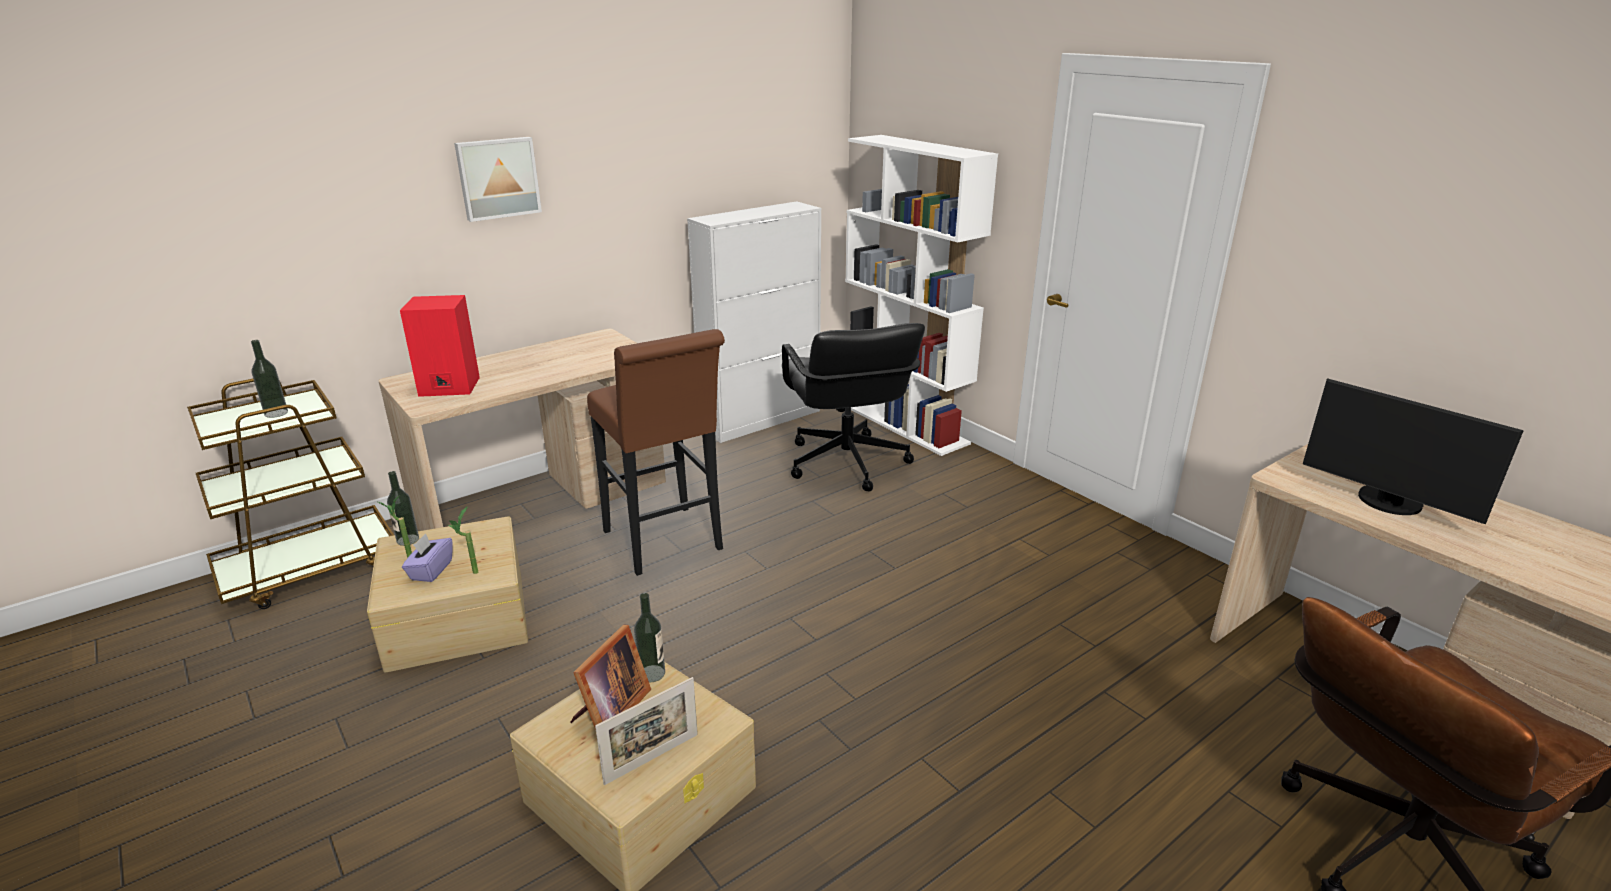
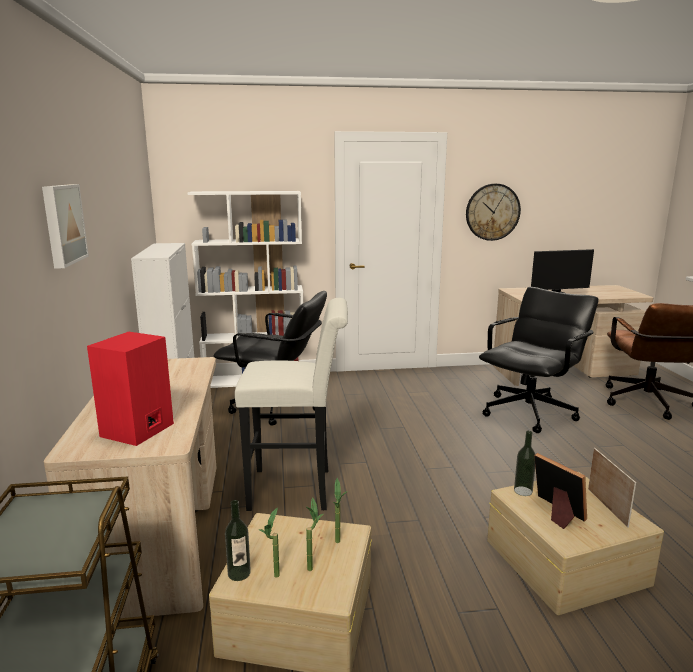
camera: 60 degrees left, 10 degrees down
(276, 413) = (51, 525): bottle -> none
(431, 570) = (312, 565): purple tissue box -> potted plant
(666, 544) = (298, 489): brown stool -> white stool
(1100, 679) = (530, 412): none -> black office chair
(1344, 262) = (492, 212): none -> wall clock

